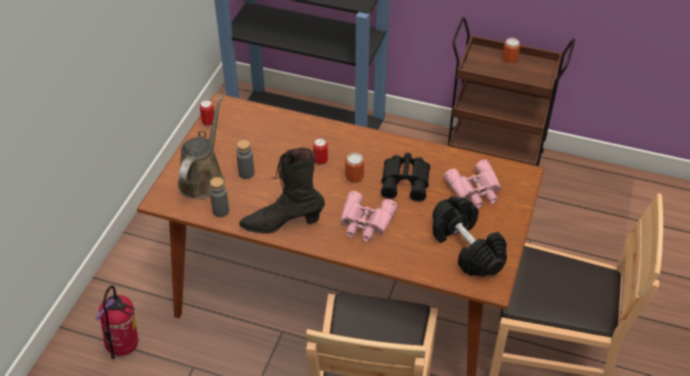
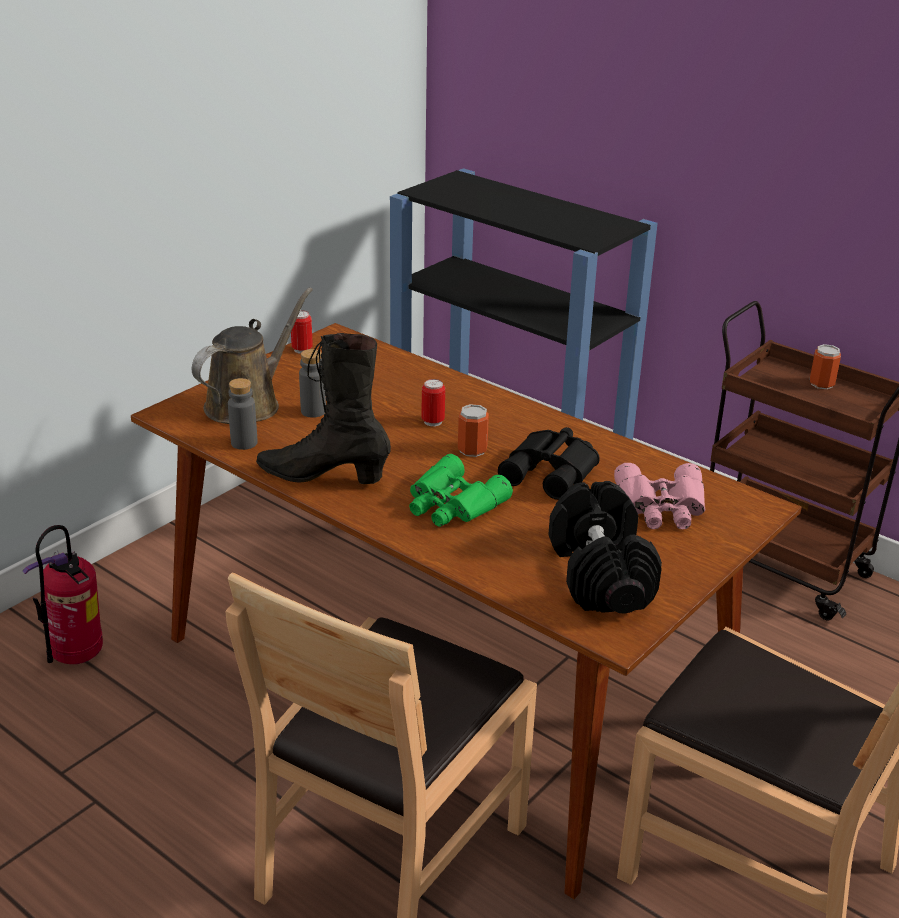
camera: 20 degrees right, 15 degrees down
(365, 222) = (452, 504): pink binoculars -> green binoculars

